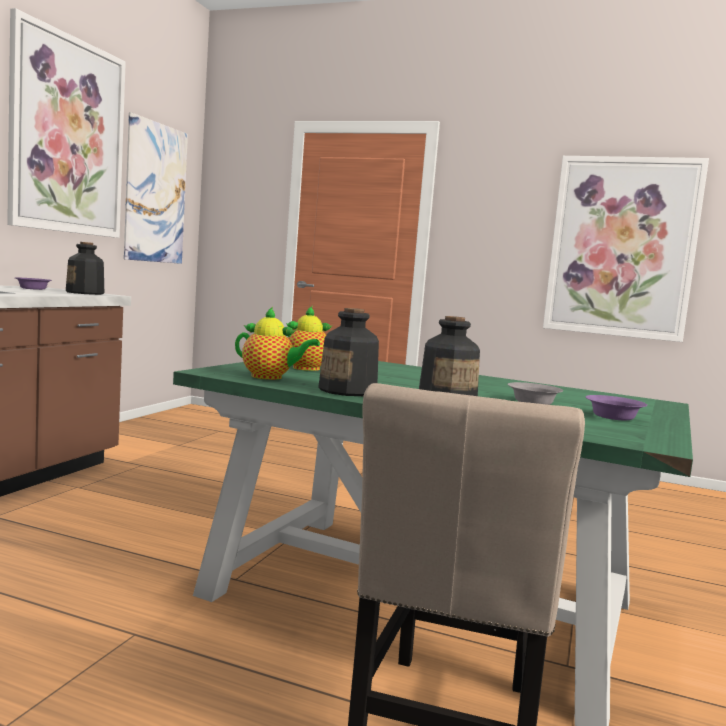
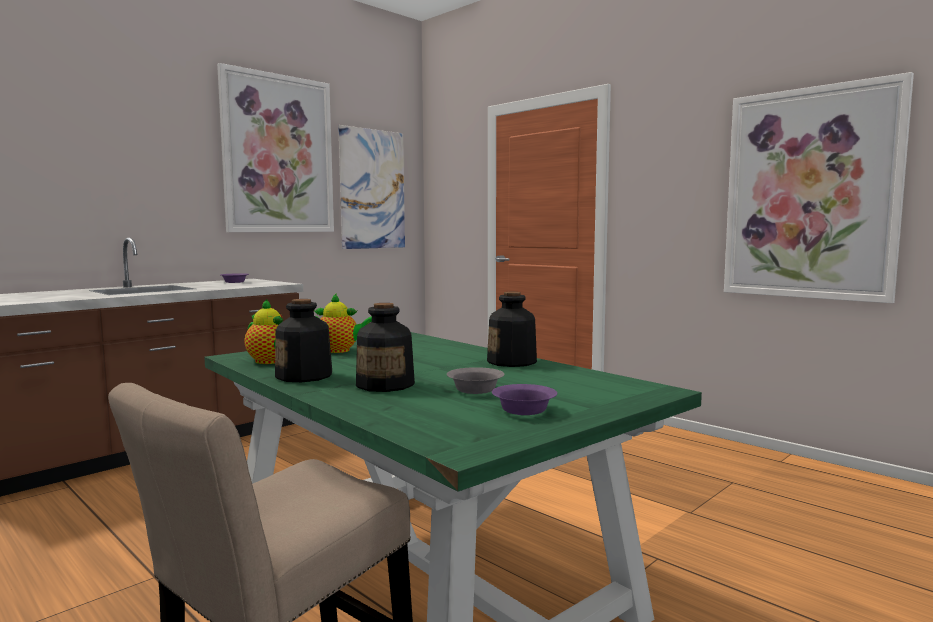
camera: 25 degrees right, 0 degrees up
(85, 293) = (267, 283): bottle -> bottle (512, 362)

